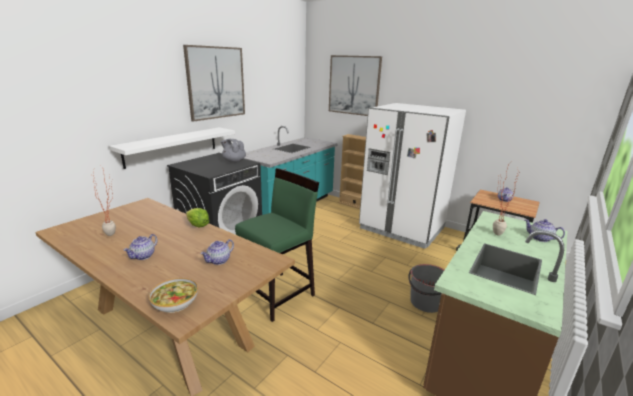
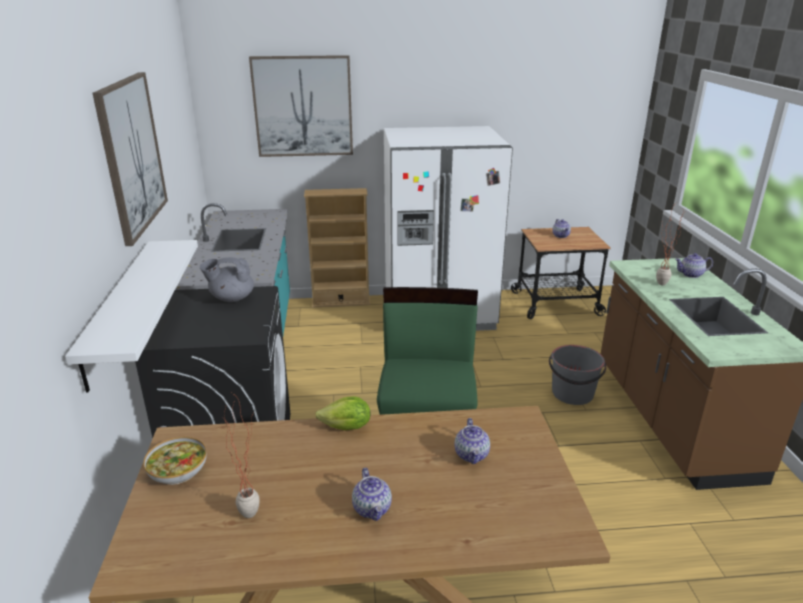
camera: 40 degrees left, 5 degrees up
(175, 303) = (533, 529): bowl -> bowl (178, 471)

